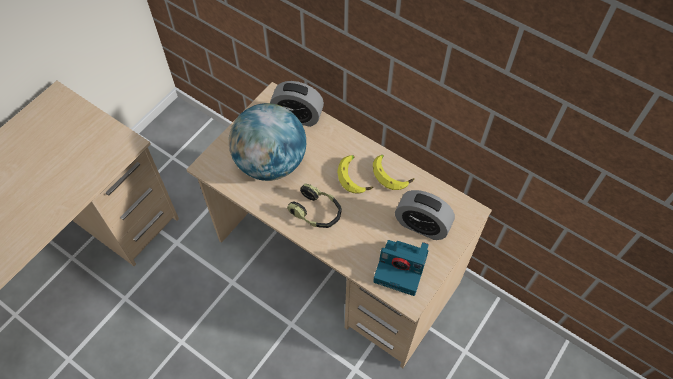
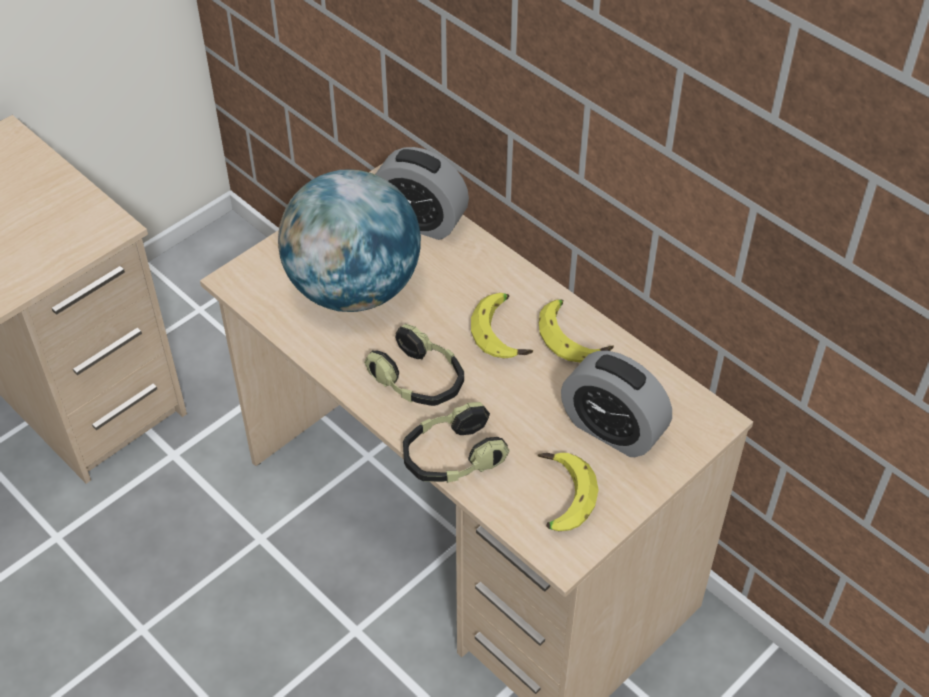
camera: 10 degrees right, 10 degrees down
(343, 254) = (452, 458): none -> headphones
(402, 268) = (559, 497): camera -> banana

